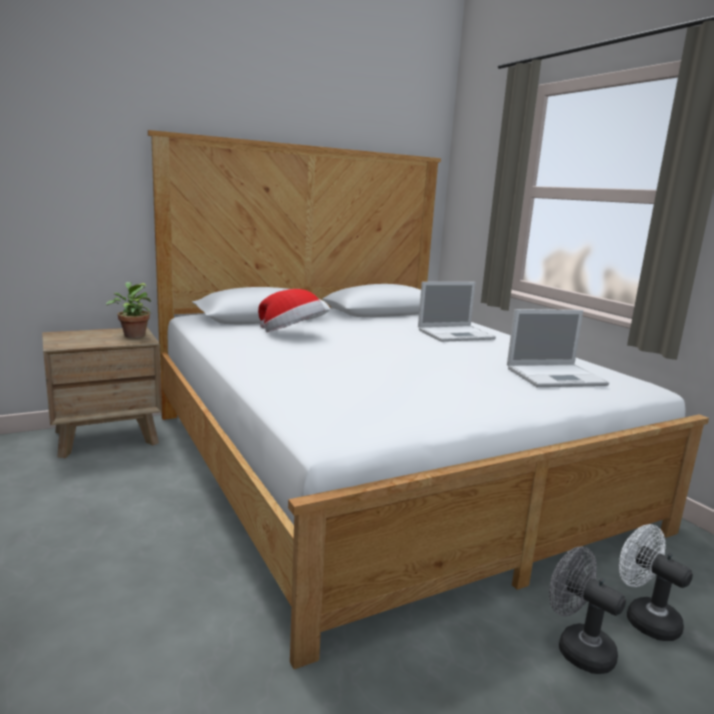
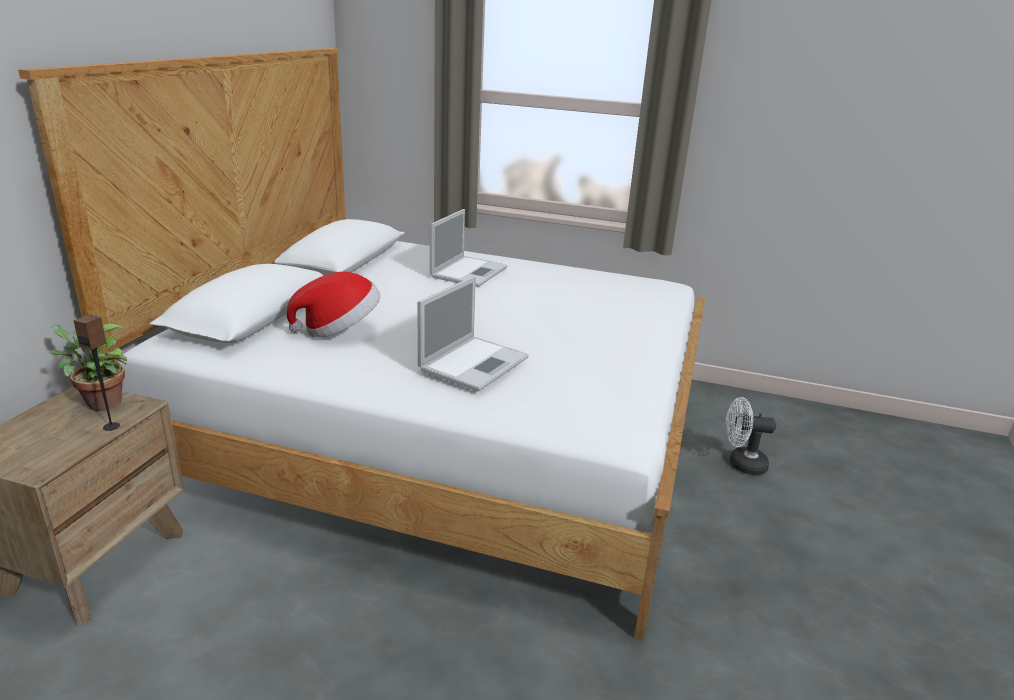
camera: 45 degrees left, 10 degrees up
(116, 343) = (112, 426): none -> speaker
(557, 376) = (618, 298): laptop -> laptop (475, 363)
(577, 648) = (740, 506): grey fan -> none

